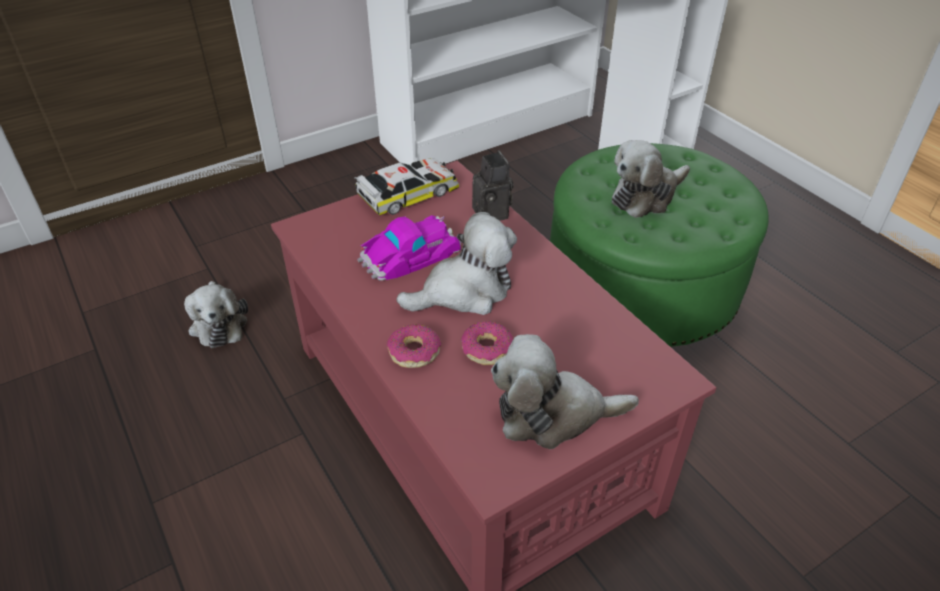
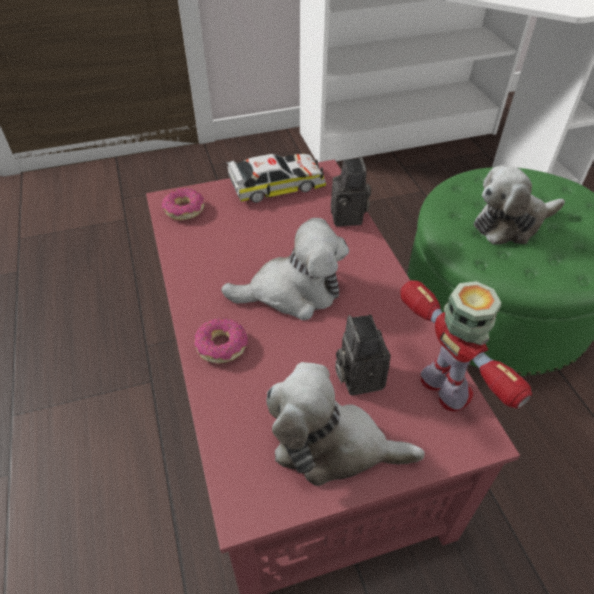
camera: 15 degrees right, 5 degrees up
(218, 323) = (117, 268): plush toy -> none
(411, 254) = (257, 244): toy car -> none
(486, 349) = (291, 357): donut -> donut (184, 210)
(554, 352) = (358, 376): none -> camera
(637, 348) = (445, 389): none -> toy robot

